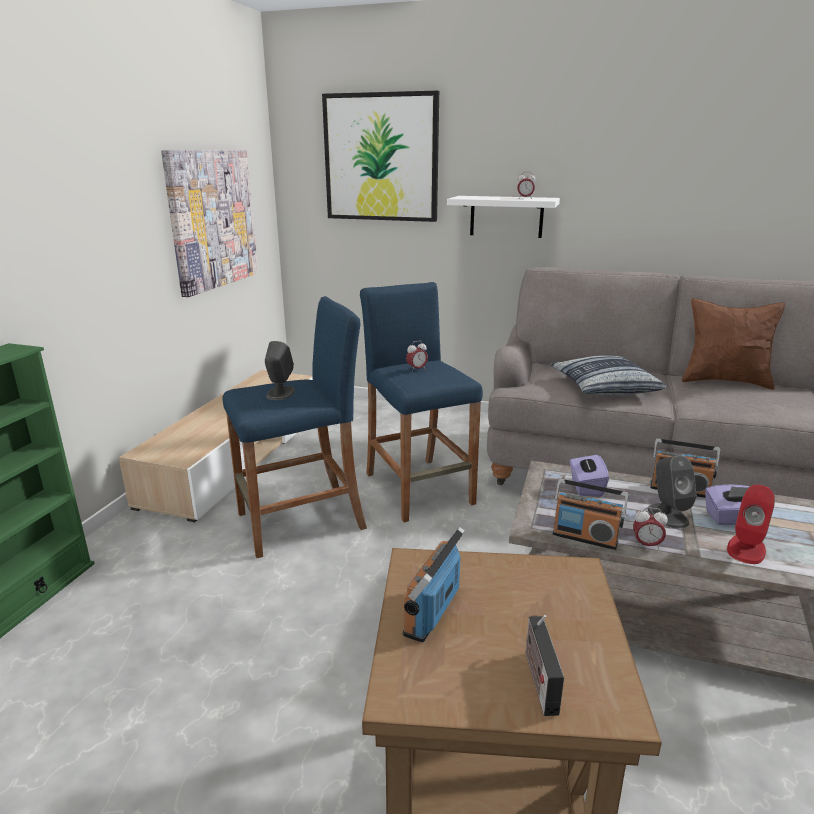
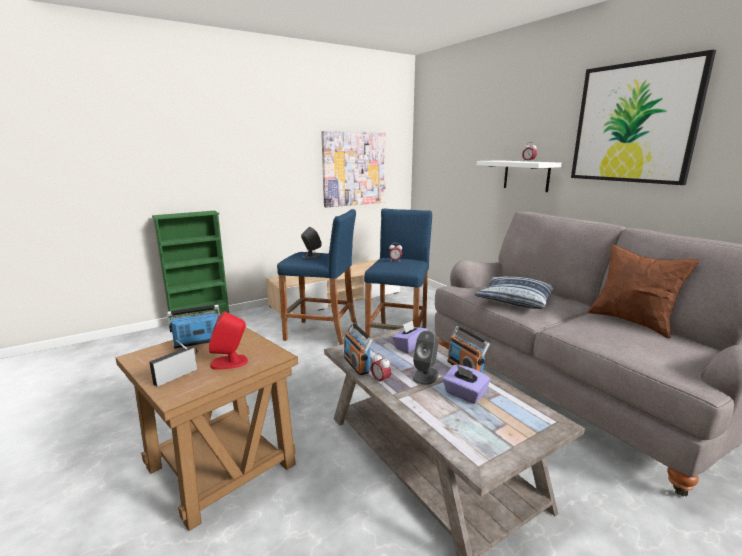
camera: 40 degrees right, 5 degrees down
(381, 158) = (460, 136): picture -> picture (634, 123)
(746, 549) = (435, 409): red speaker -> red speaker (229, 362)

